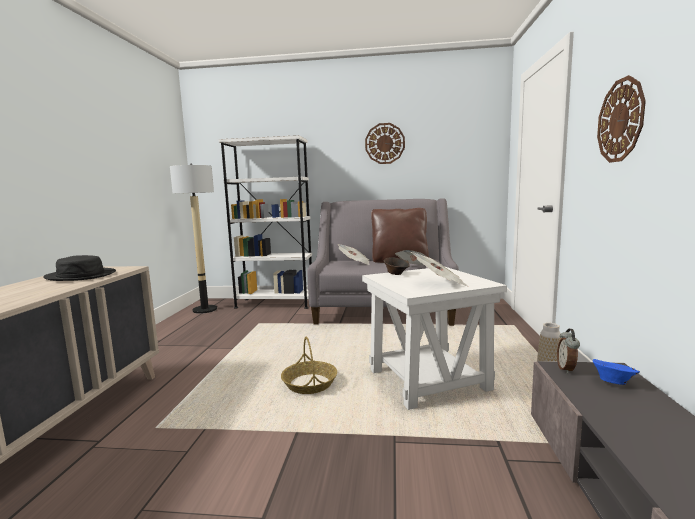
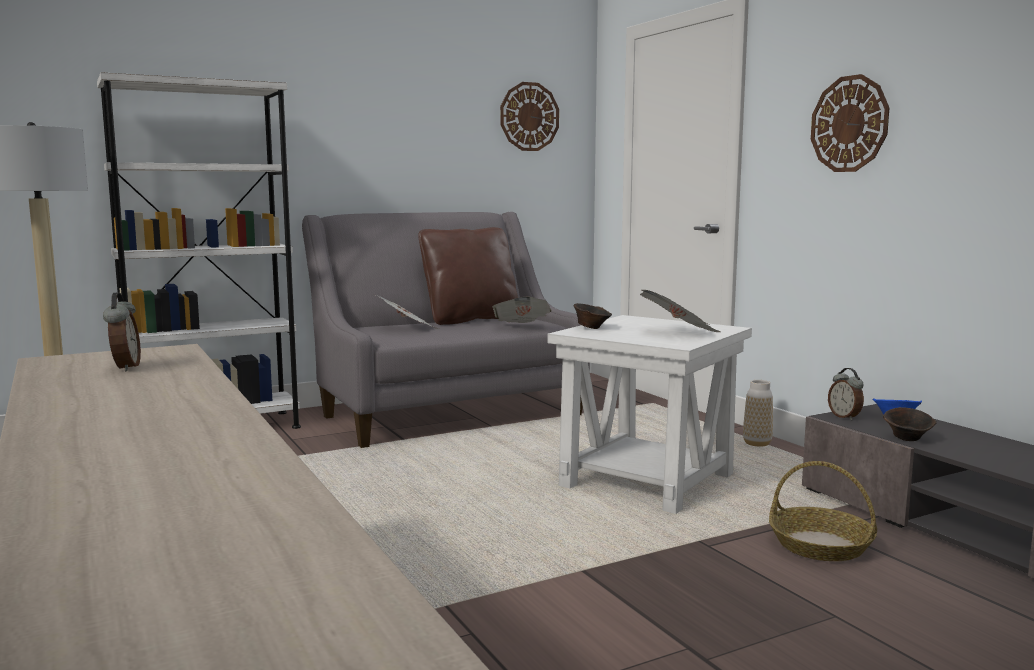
camera: 35 degrees left, 0 degrees up
(81, 275) = (124, 367): black hat -> alarm clock
(309, 383) = (501, 520): basket -> basket (819, 545)
(385, 143) = (413, 111): wall clock -> wall clock (529, 116)
(591, 404) = (908, 439): none -> brown bowl

